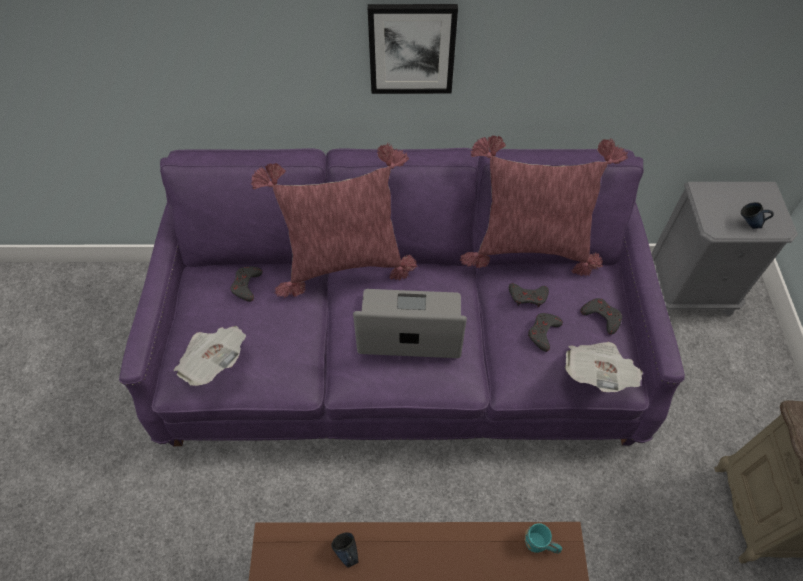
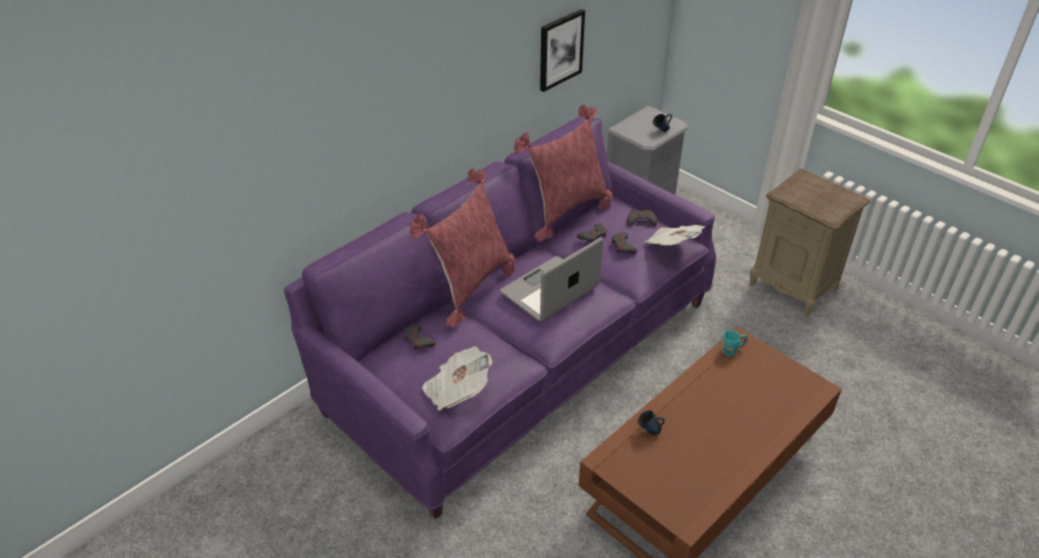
camera: 45 degrees left, 15 degrees down
(412, 49) = (445, 102): picture -> picture (560, 49)

